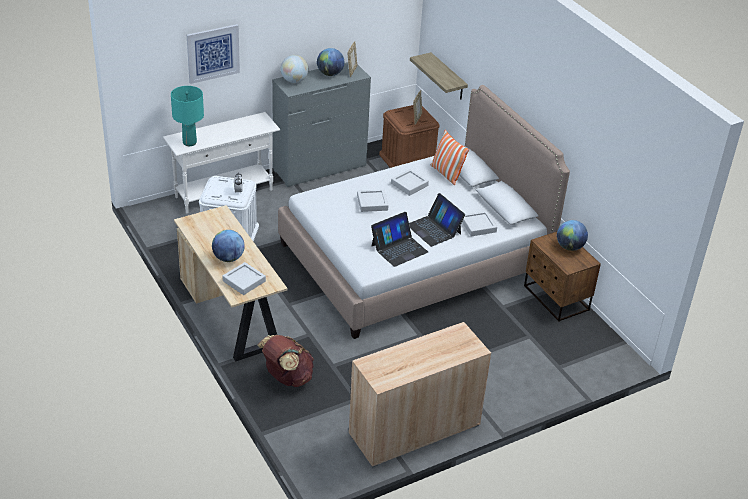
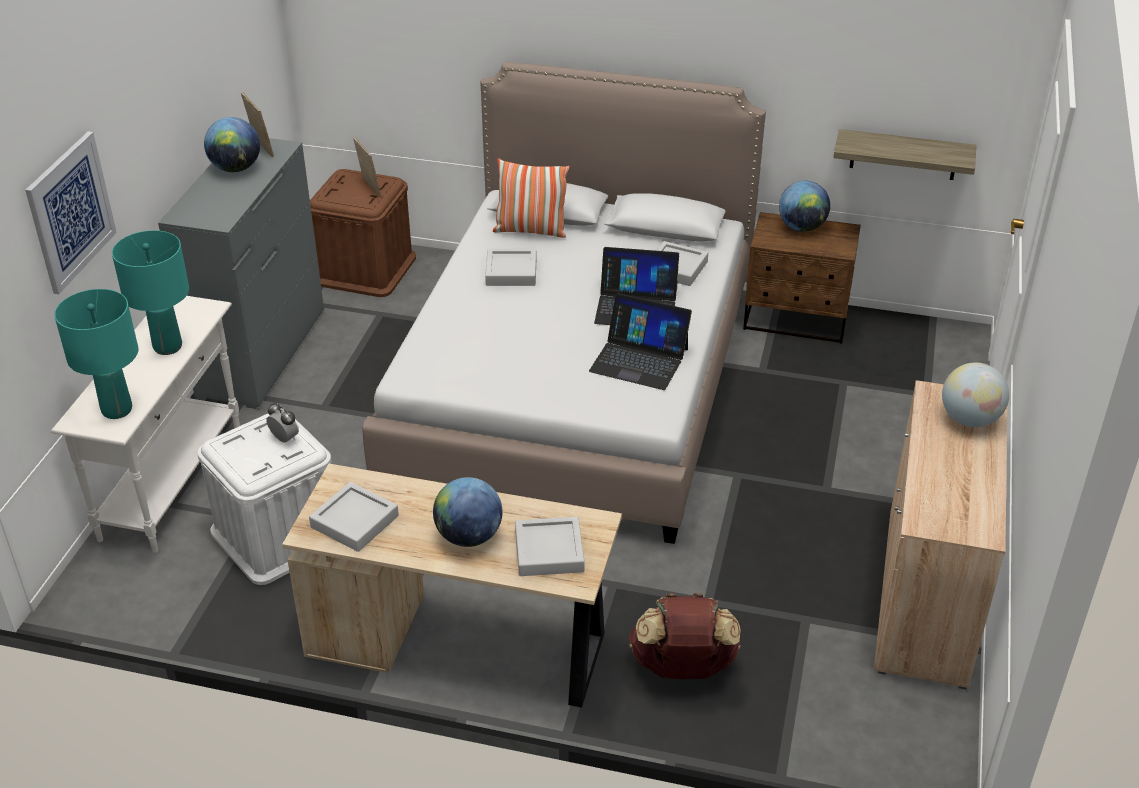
camera: 45 degrees left, 0 degrees up
(235, 131) = (167, 347): none -> turquoise table lamp
(294, 81) = (198, 206): globe -> globe (969, 419)
(372, 203) = (508, 325): grey tray -> grey tray (354, 521)
(399, 248) = (639, 359): laptop -> laptop turned 105 degrees clockwise
(448, 77) = (391, 93): shelf -> shelf (904, 155)

